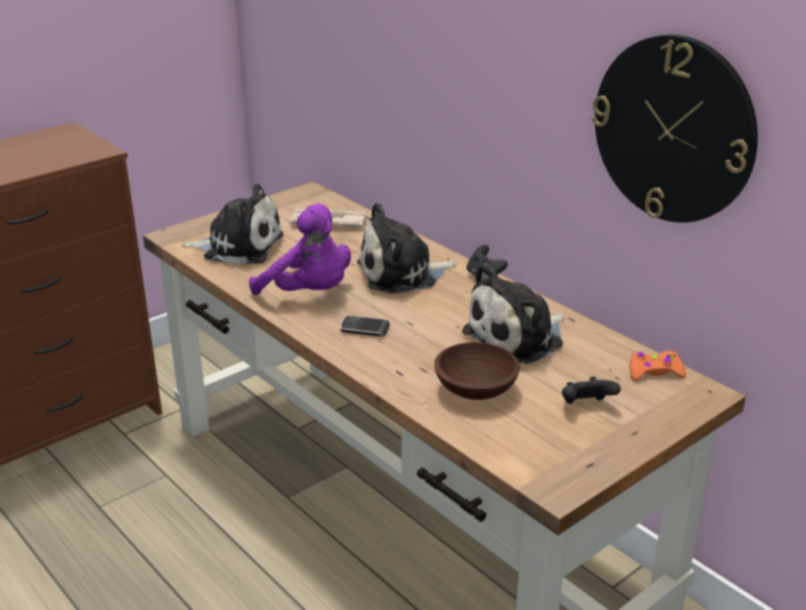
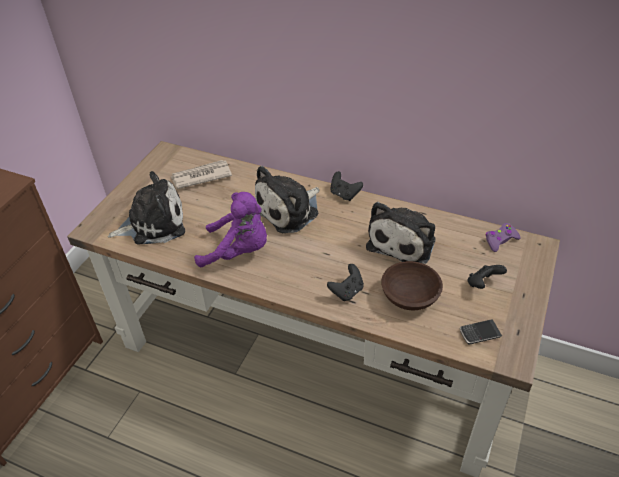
camera: 25 degrees left, 15 degrees up
(364, 329) = (301, 270): phone -> phone (480, 333)
(401, 362) = (347, 291): none -> black game controller
(654, 372) = (500, 240): orange game controller -> purple game controller
(673, 129) = (503, 83): wall clock -> none

